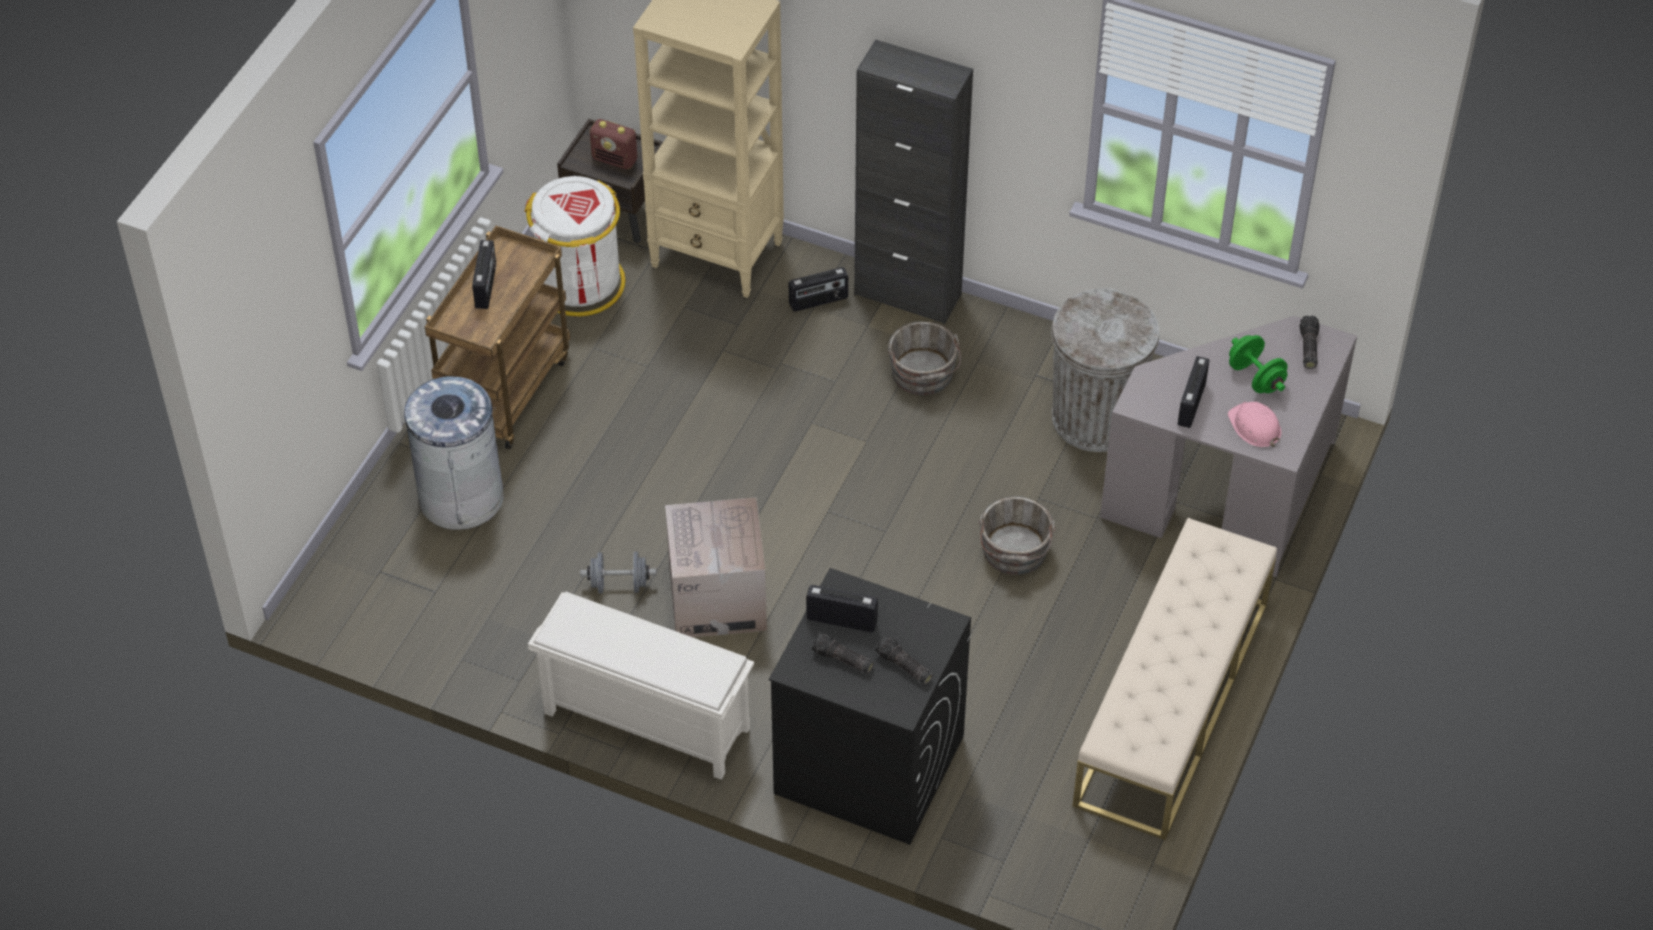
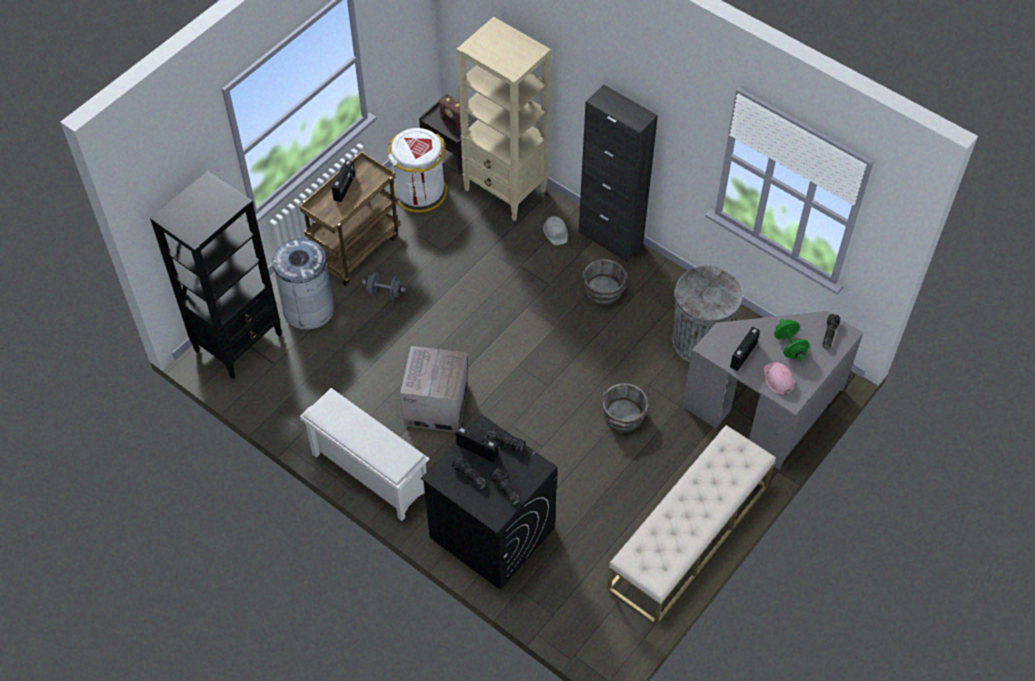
camera: 15 degrees right, 5 degrees up
(364, 570) = (239, 342): none -> black bookcase
(619, 584) = (382, 384): grey dumbbell -> grey dumbbell (384, 293)
(818, 301) = (556, 232): radio -> white hard hat
(882, 600) = (506, 443): none -> flashlight

